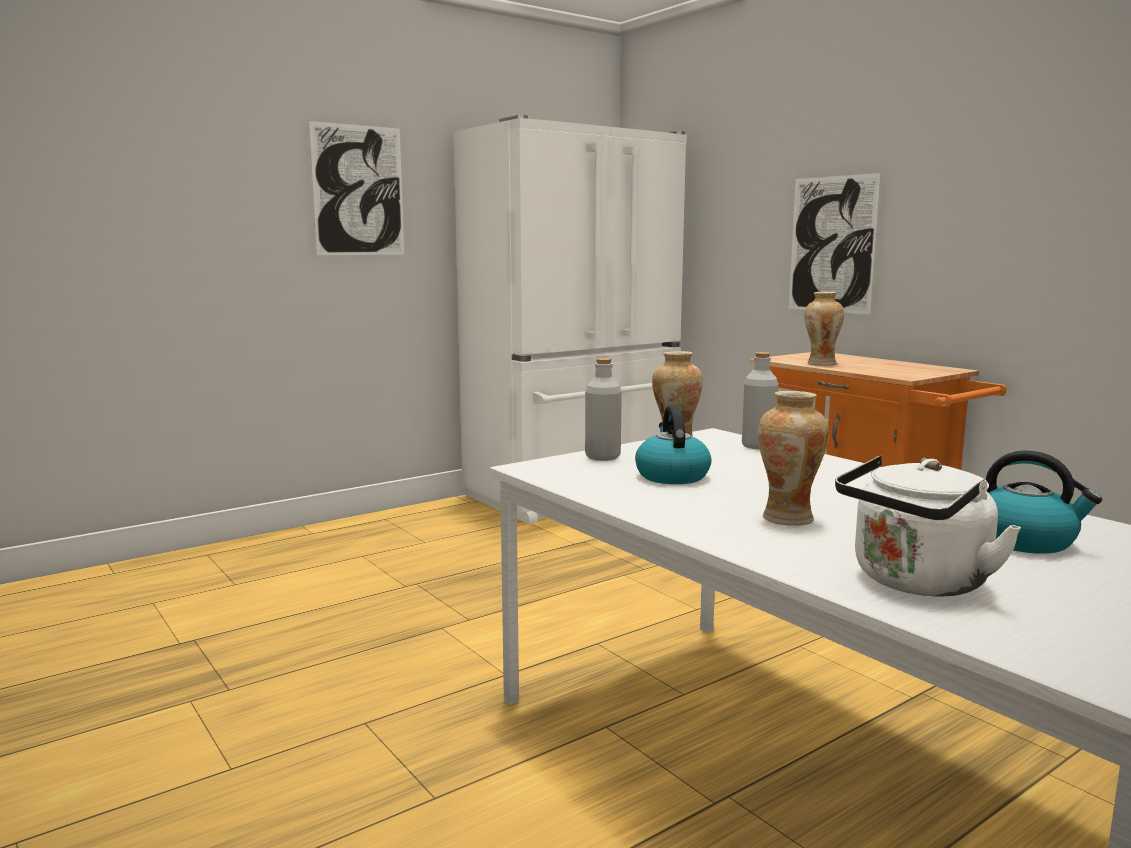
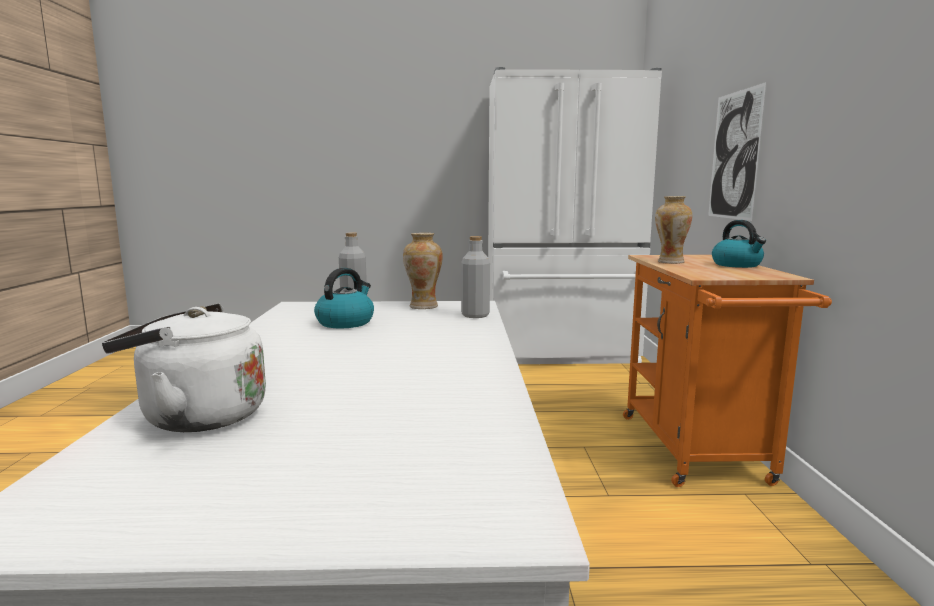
camera: 35 degrees right, 0 degrees up
(358, 190) = (419, 130): picture -> none
(788, 518) = (302, 359): vase -> none
(1025, 541) = (388, 416): kettle -> kettle (737, 265)

